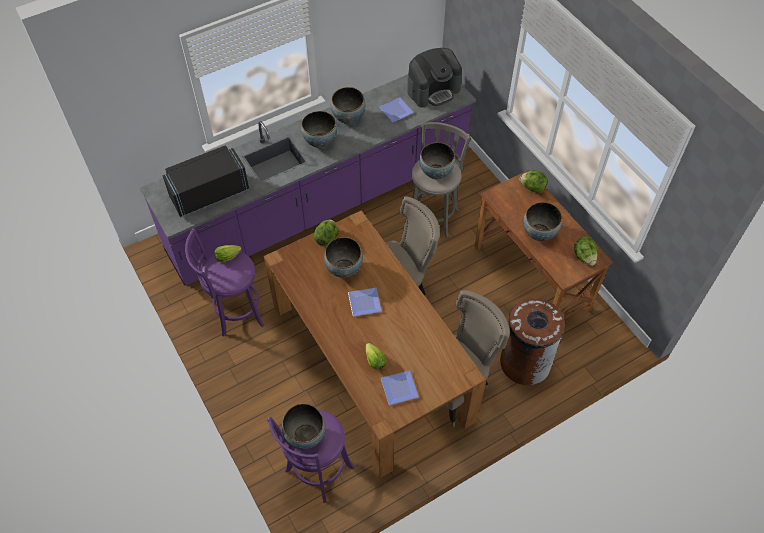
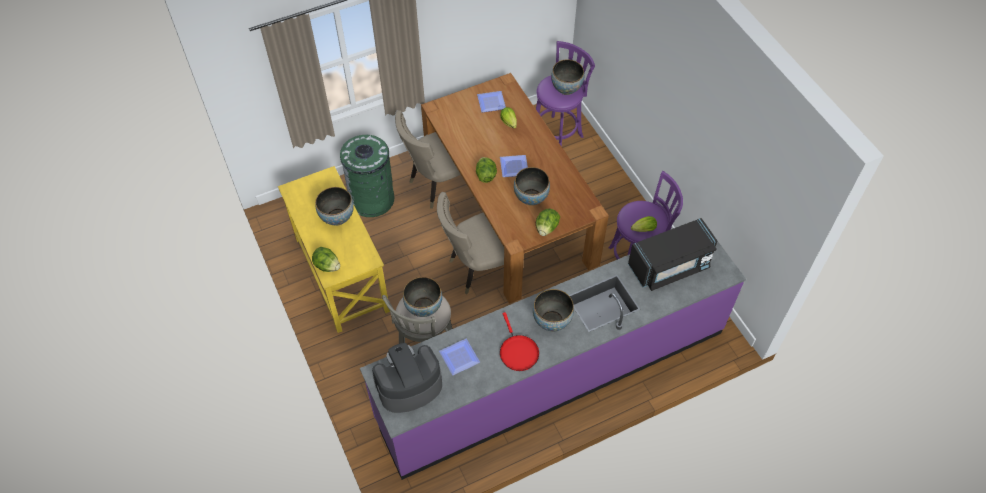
camera: 175 degrees left, 0 degrees up
(348, 118) = (518, 352): bowl -> red frying pan
(524, 362) = (372, 199): brown trash can -> green trash can
(531, 277) = (341, 274): brown desk -> yellow desk
(584, 257) = (303, 192): lettuce -> lettuce (485, 175)

